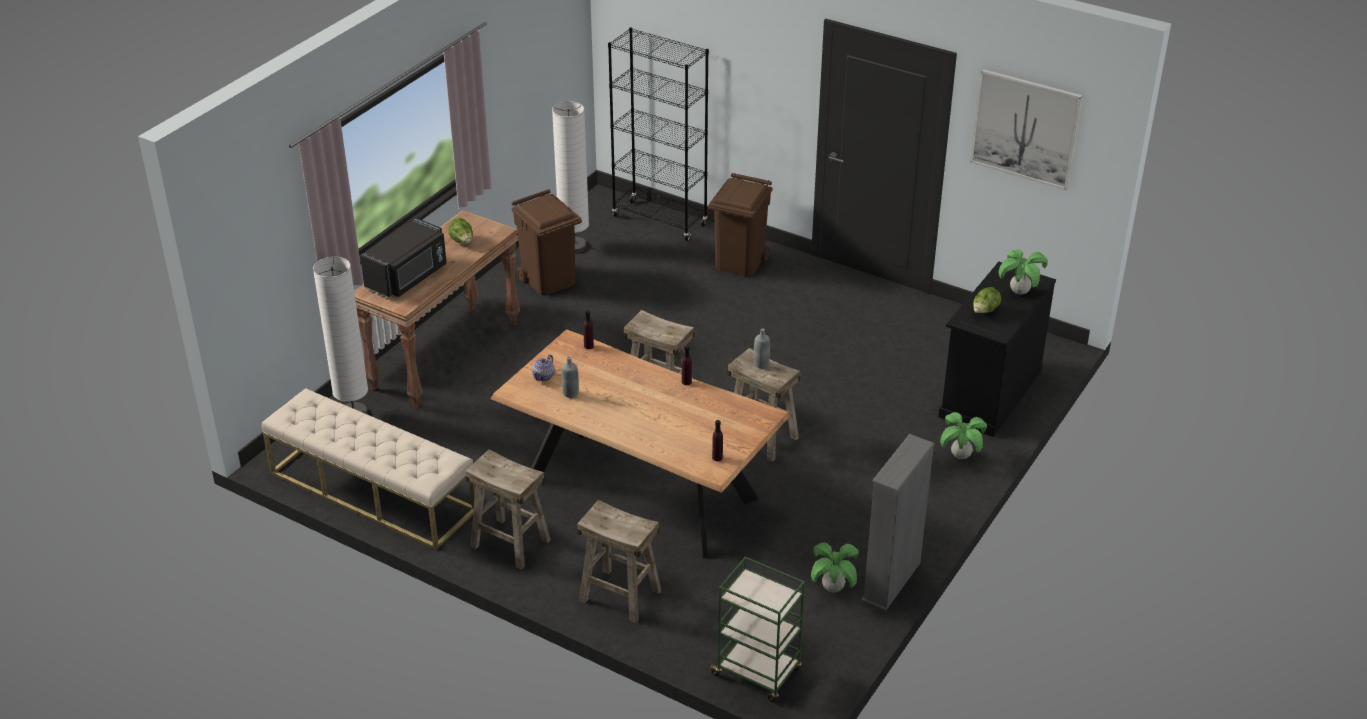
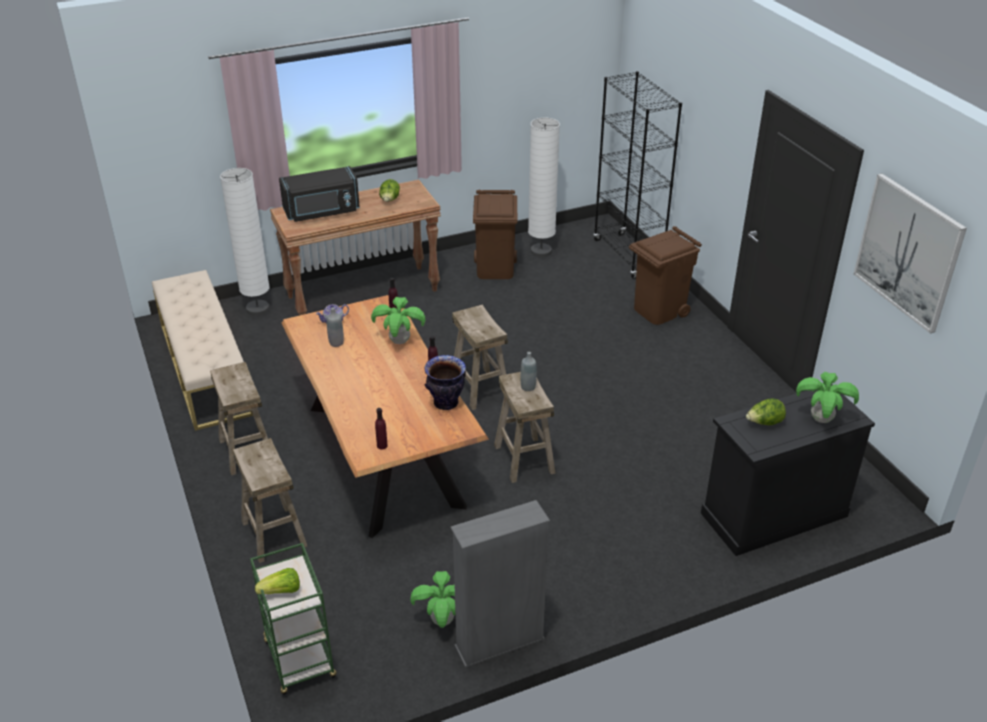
camera: 35 degrees right, 0 degrees up
(728, 402) = (446, 403): none -> vase
(762, 600) = (281, 591): none -> lettuce
(961, 456) = (685, 559): potted plant -> potted plant (400, 341)

